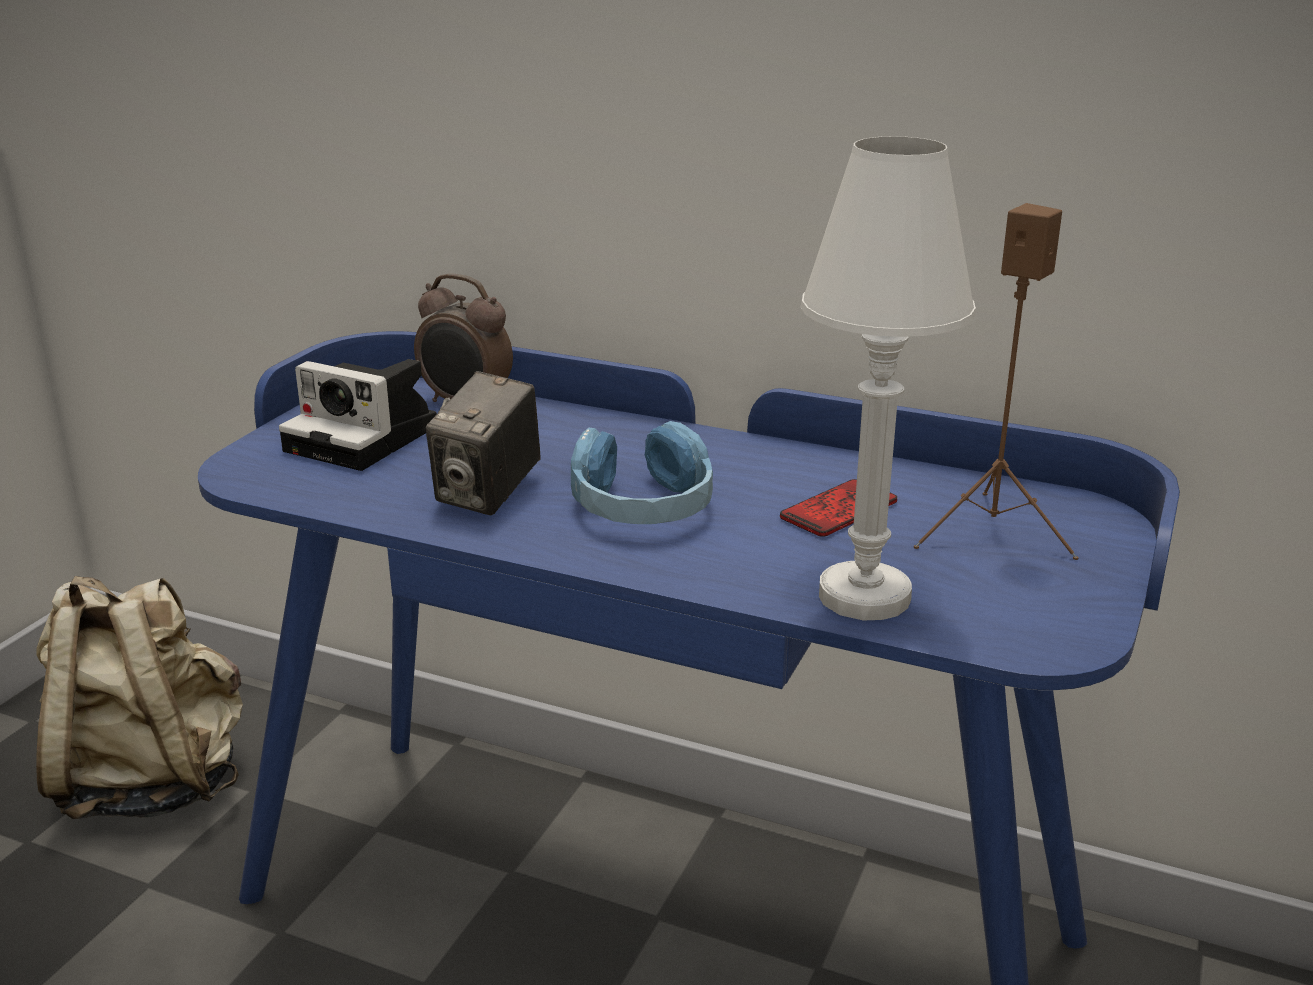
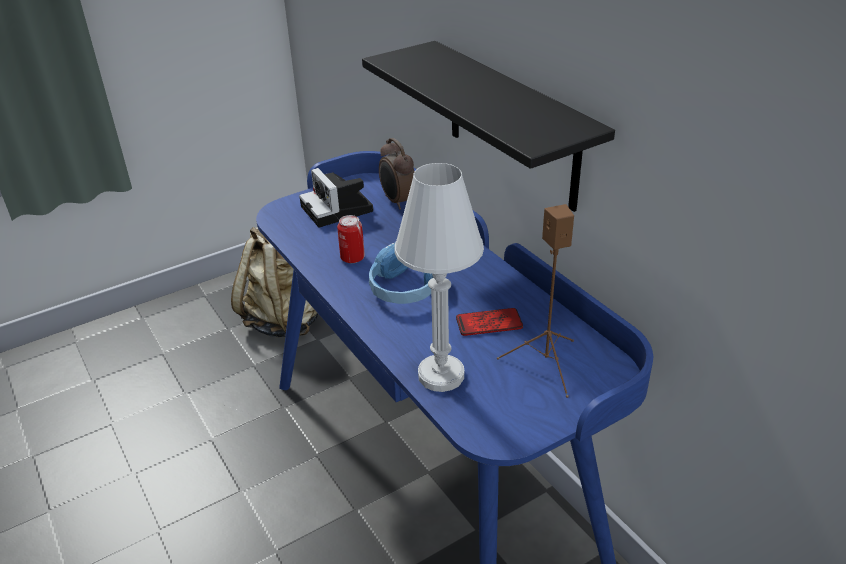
camera: 35 degrees right, 10 degrees up
(488, 494) = (352, 258): camera -> can
(733, 174) = (512, 125): none -> black shelf

